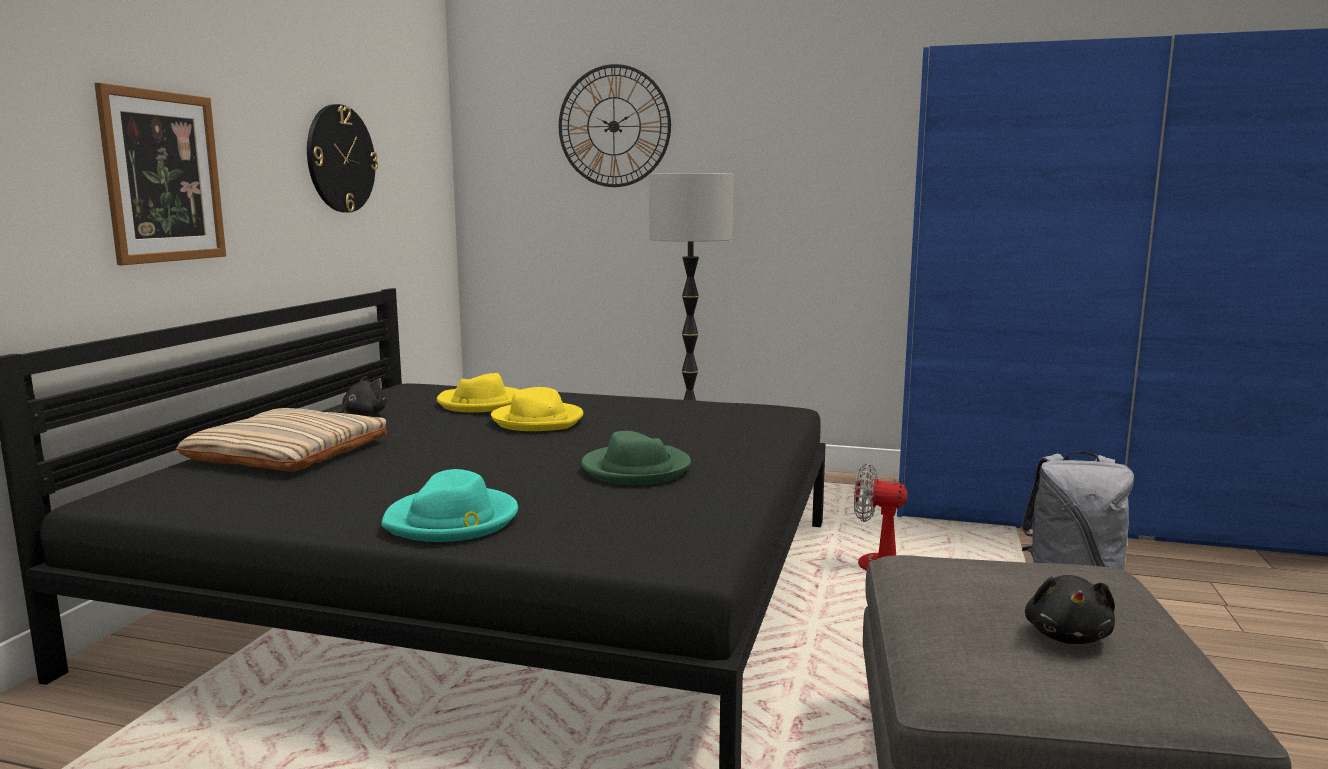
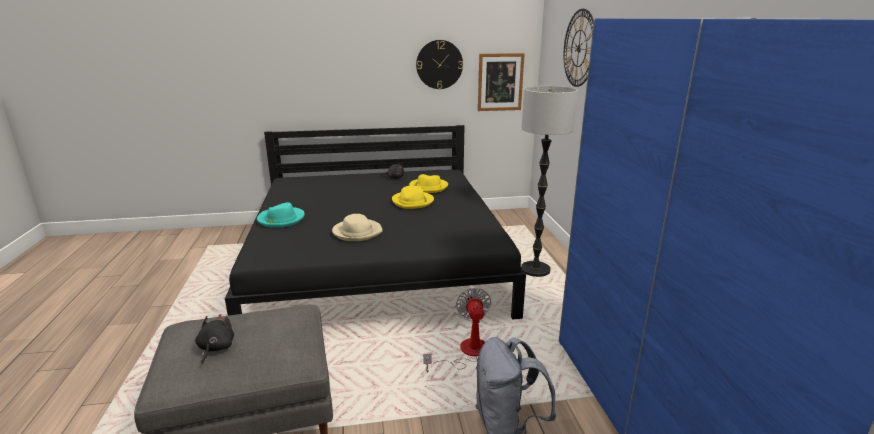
camera: 65 degrees right, 10 degrees up
(163, 177) = (337, 76): picture -> picture (500, 82)
(288, 452) = (340, 182): beige pillow -> none
(636, 469) = (357, 232): green hat -> beige hat
(1067, 636) = (215, 348): black plush toy -> black plush toy turned 105 degrees clockwise

